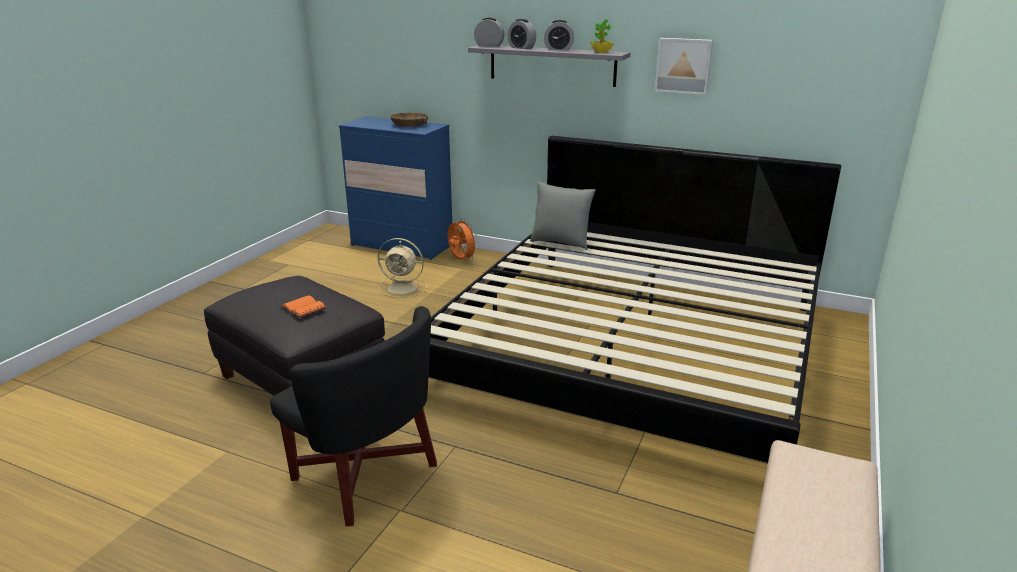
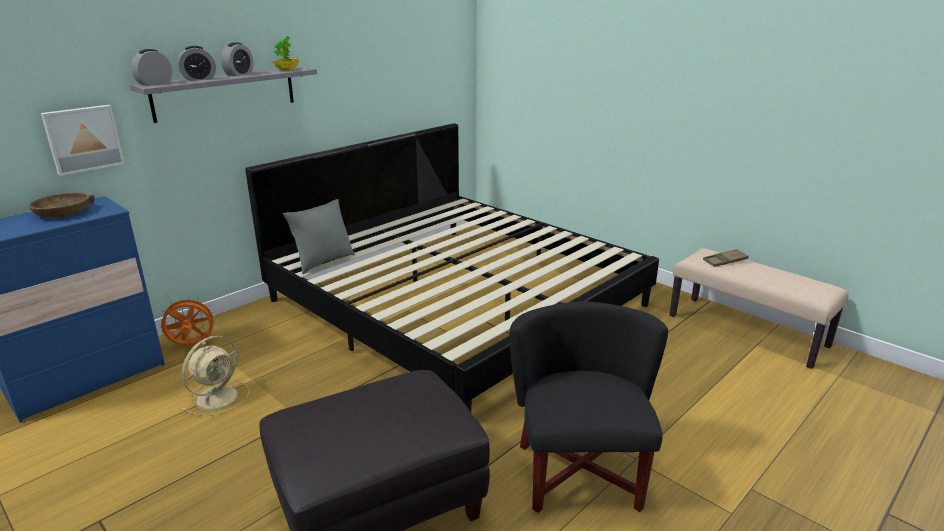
camera: 70 degrees left, 0 degrees up
(302, 308) = (404, 407): orange book -> none
(364, 474) = (580, 474): black armchair -> black armchair turned 60 degrees counterclockwise
(683, 65) = (344, 71): picture -> picture (83, 139)
(824, 483) = (725, 261): none -> brown tray

